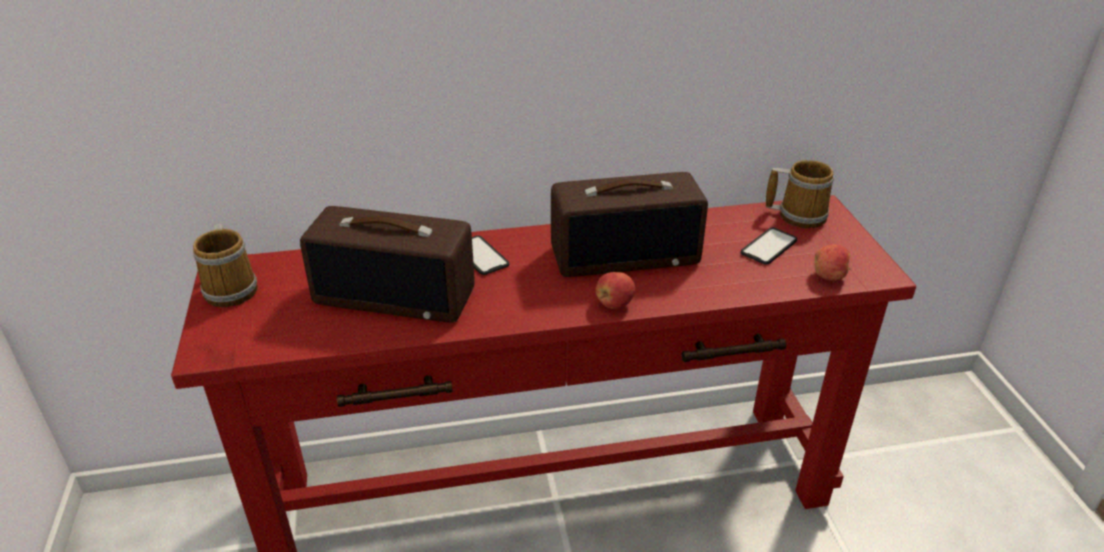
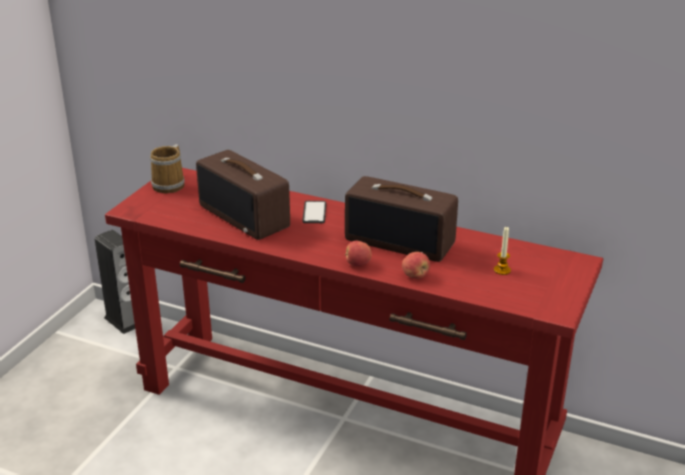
camera: 35 degrees right, 5 degrees down
(157, 506) = (124, 320): none -> speaker
(769, 247) = (502, 270): phone -> candle
(799, 215) = (554, 260): mug -> none
(829, 276) = (518, 300): apple -> apple (415, 276)

